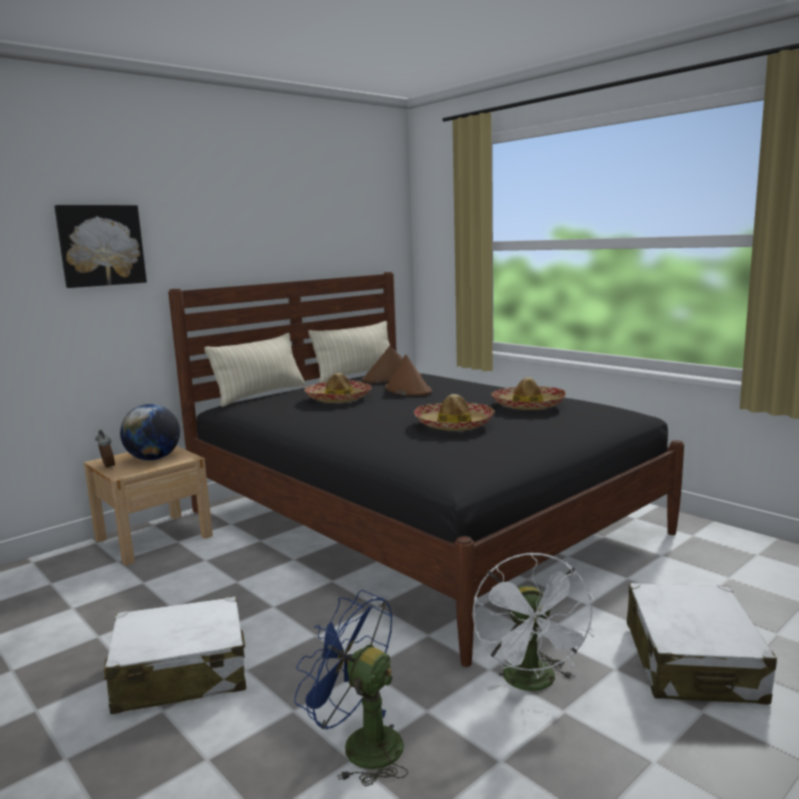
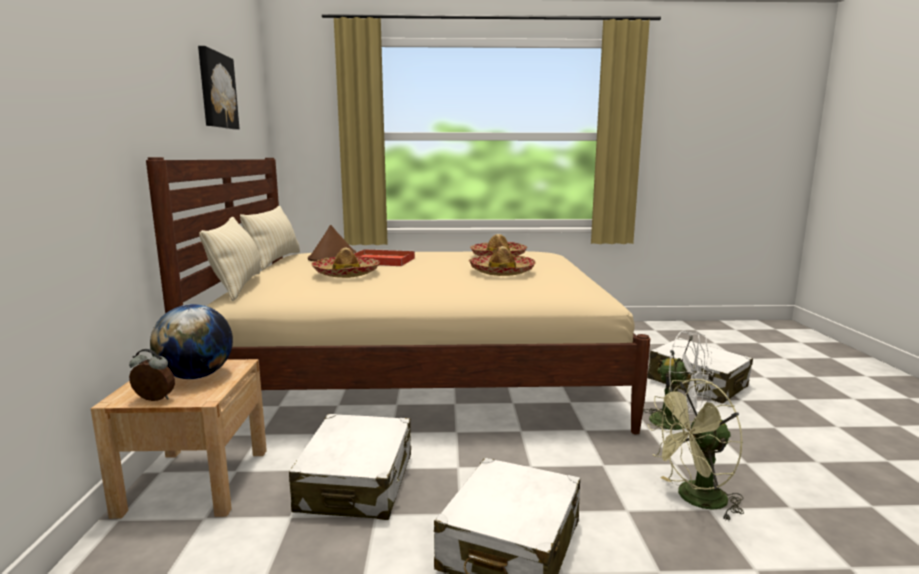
camera: 50 degrees left, 0 degrees up
(101, 245) = (77, 85): picture -> picture (216, 90)
(206, 582) = (357, 483): none -> white suitcase
(360, 745) = (694, 499): blue fan -> green fan
(407, 390) = (380, 261): brown hat -> red tray
(419, 521) = (422, 373): black bed -> beige bed

